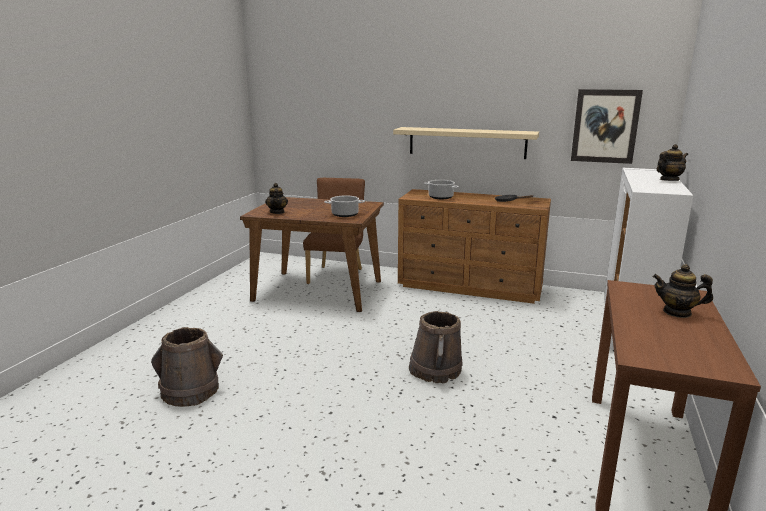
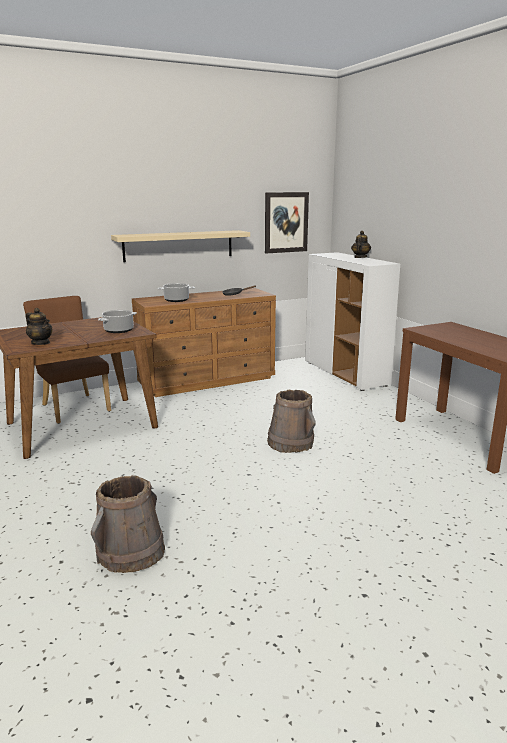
camera: 45 degrees left, 0 degrees up
(677, 312) = (468, 334): teapot -> none

